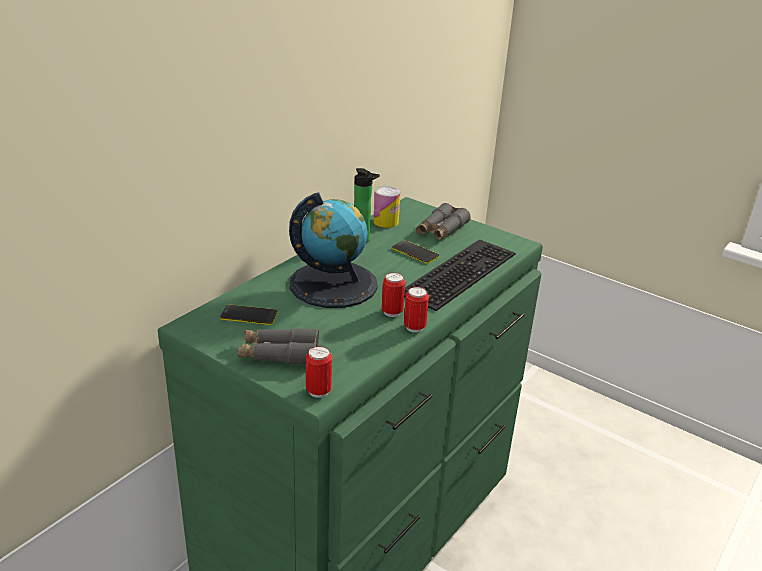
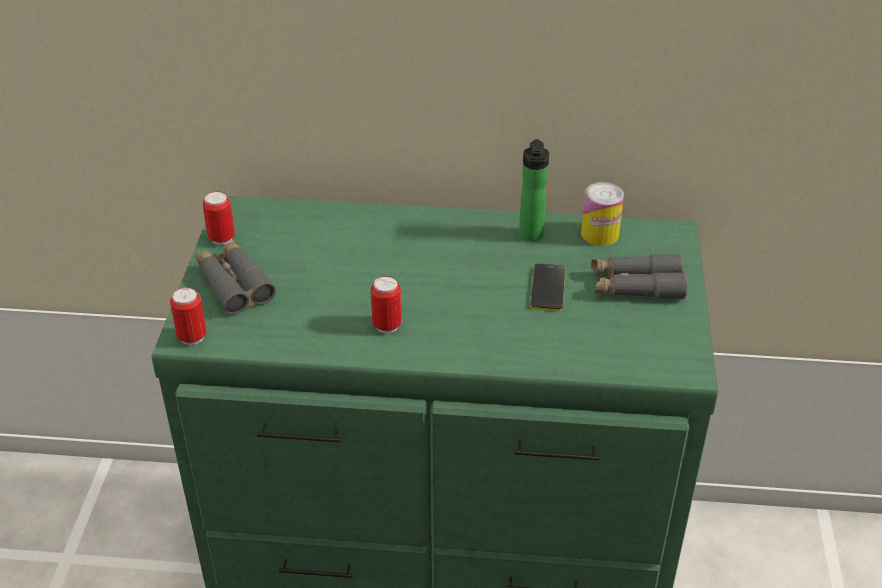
camera: 60 degrees right, 10 degrees up
(249, 315) = (285, 234): phone -> none
(333, 284) = (404, 259): globe -> none
(414, 327) = (371, 355): can -> can (221, 238)
(457, 271) = (540, 340): keyboard -> none

